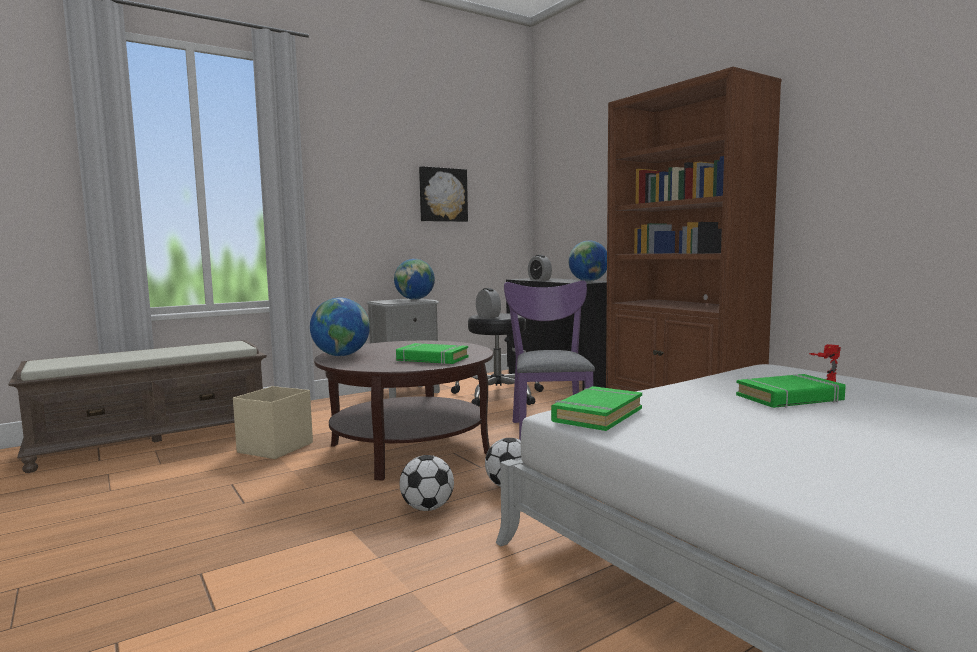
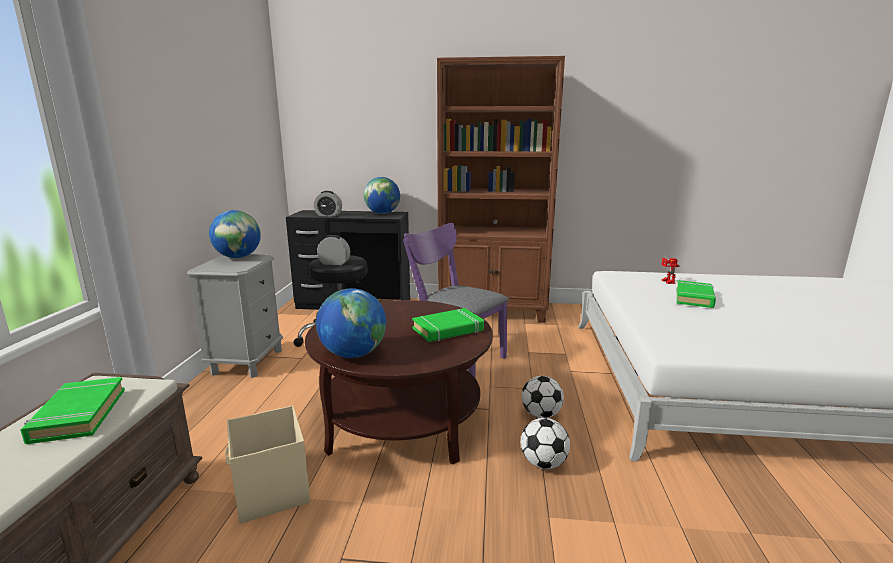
camera: 50 degrees left, 10 degrees up
(442, 195) = (224, 128): picture -> none
(597, 415) = (686, 344): green book -> green book (78, 415)

